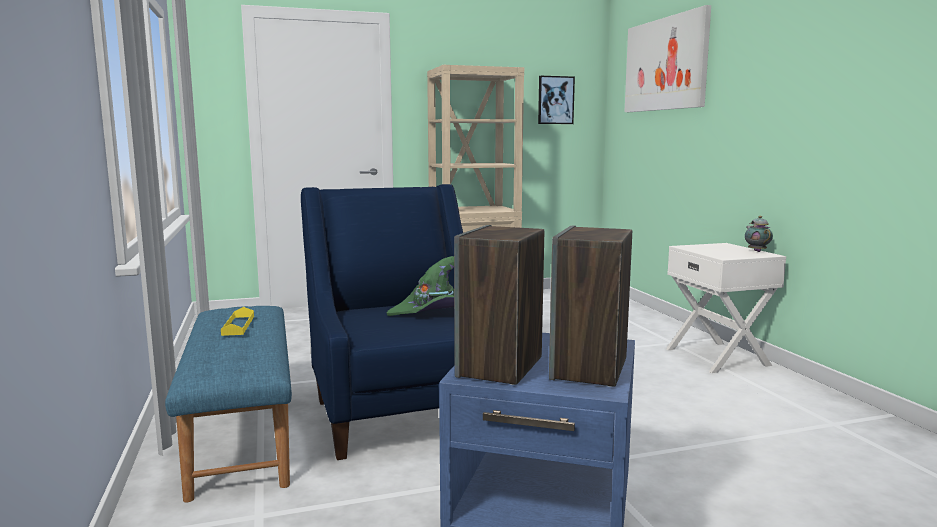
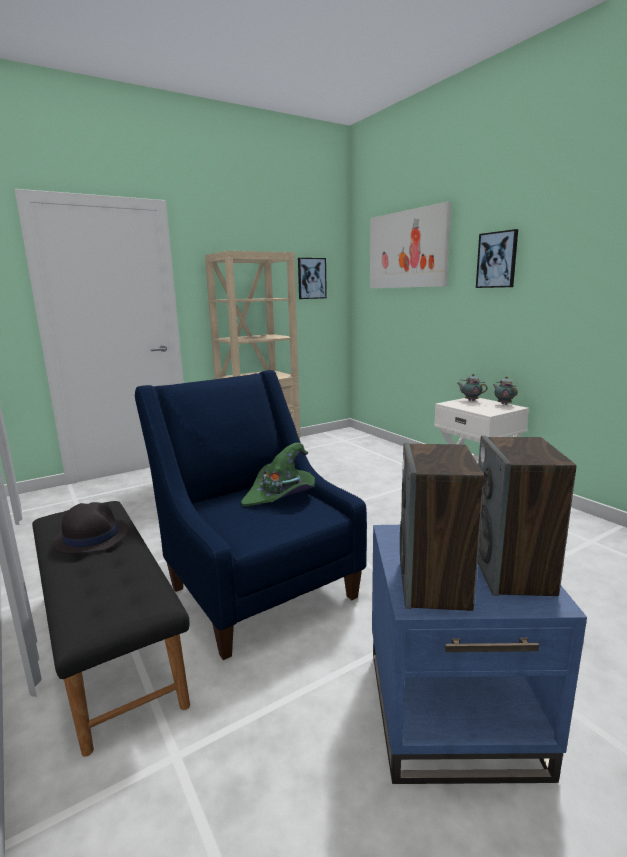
camera: 15 degrees left, 5 degrees up
(238, 325) = (91, 537): yellow tray -> black hat
(241, 430) = (108, 640): blue bench -> black bench
(717, 246) = (470, 400): none -> teapot
(757, 72) = (497, 260): none -> picture

